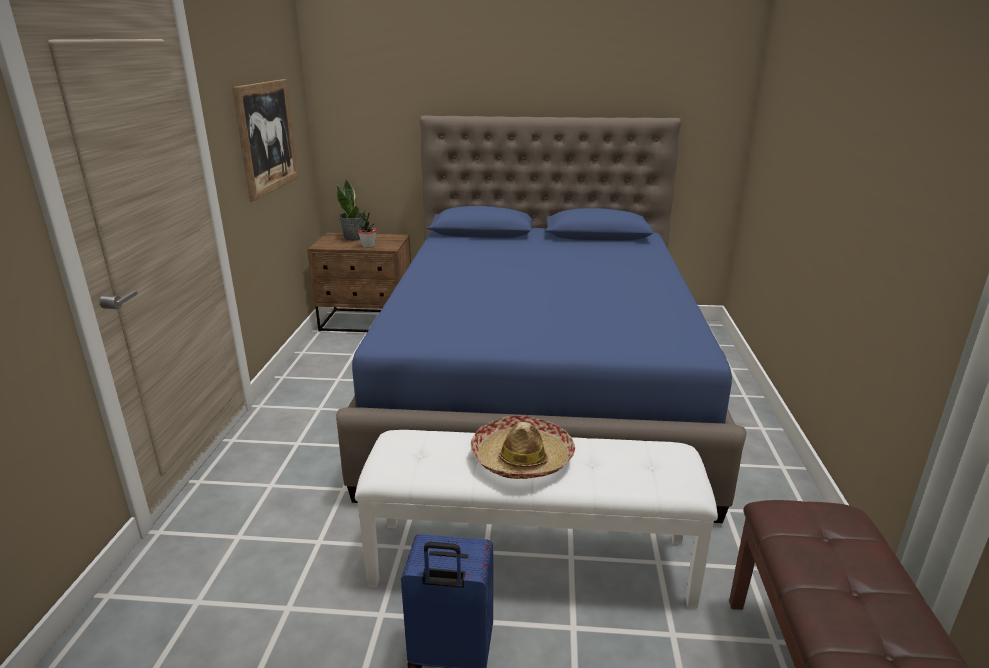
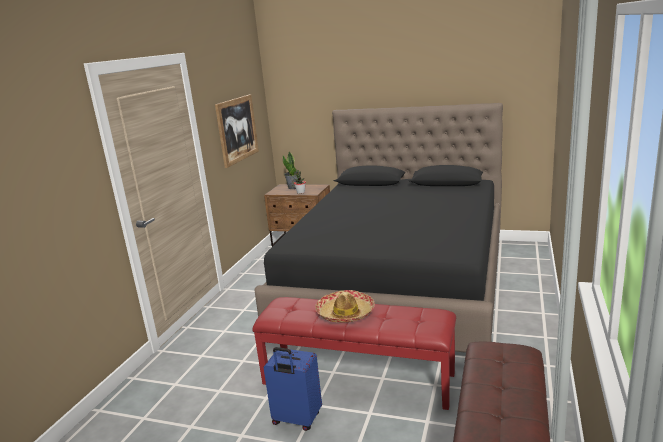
camera: 15 degrees right, 5 degrees down
(531, 560) = (358, 378): white bench -> red bench
(539, 390) = (398, 285): blue bed -> black bed

